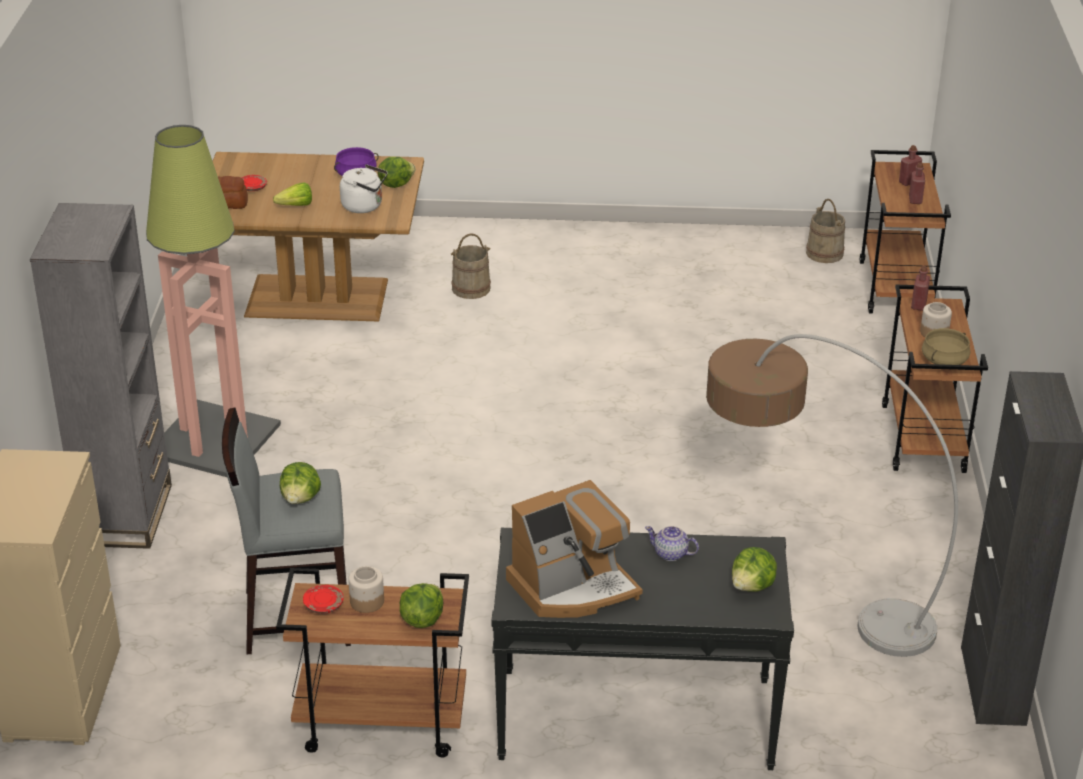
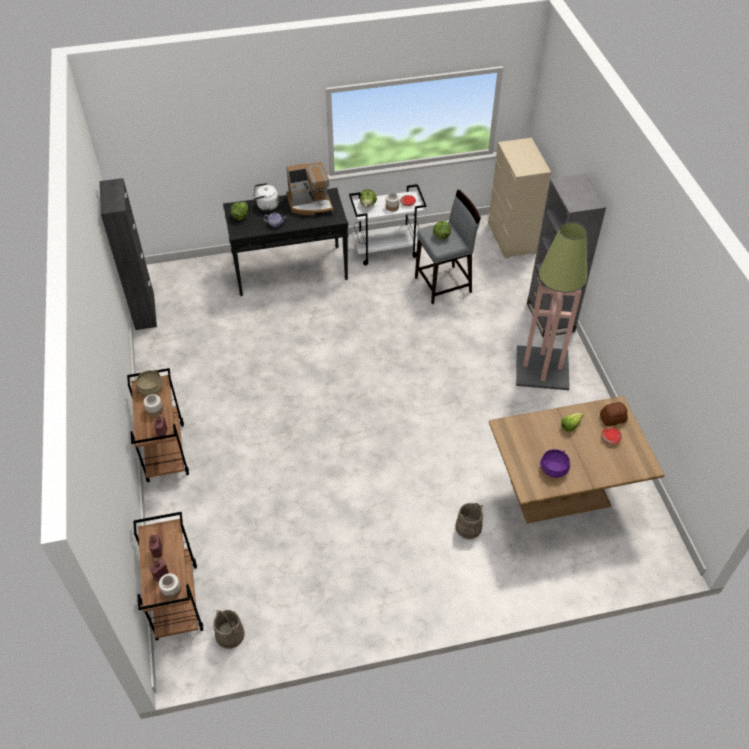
camera: 165 degrees right, 15 degrees up
(365, 206) = (528, 435): white kettle -> white kettle (266, 205)
(379, 725) = (387, 250): brown cart -> white cart
(395, 184) = (522, 464): lettuce -> none
(573, 587) = (310, 204): coffee machine -> coffee machine turned 150 degrees counterclockwise
(804, 587) = (227, 343): floor lamp -> none
(894, 170) = (171, 590): none -> jar

